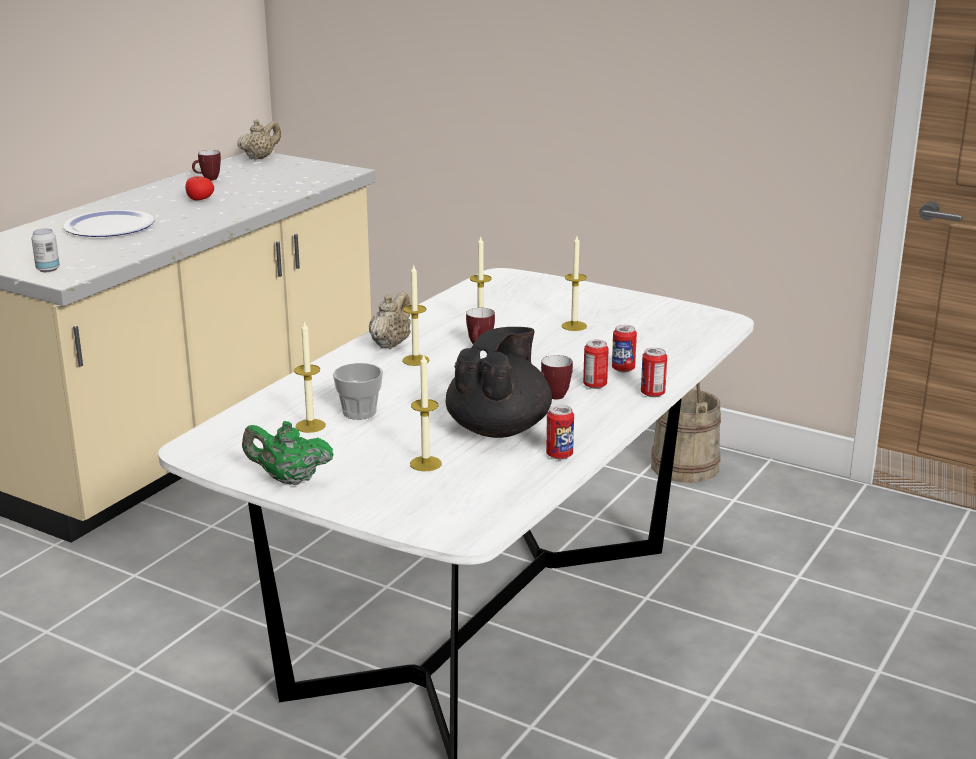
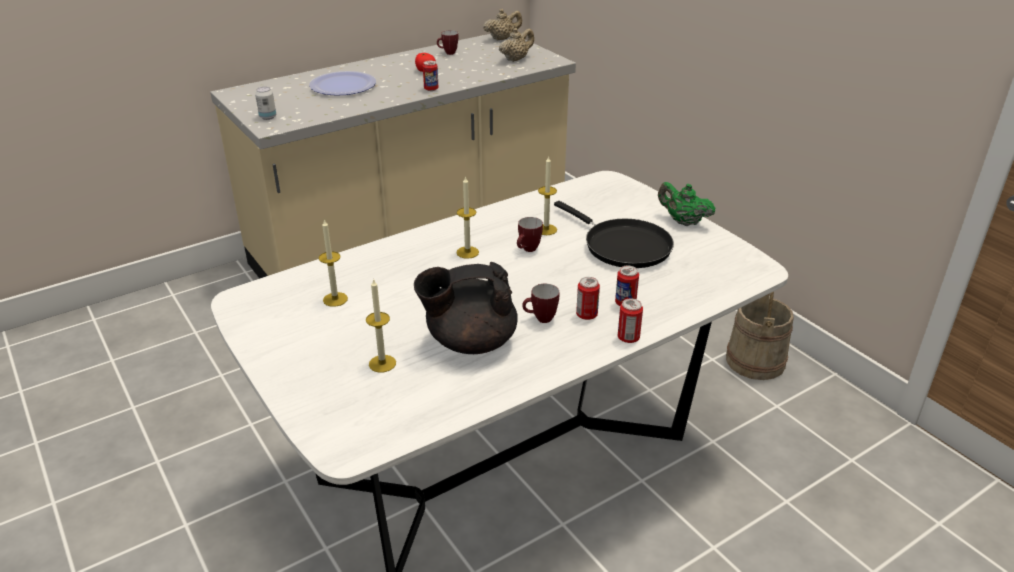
camera: 25 degrees right, 10 degrees up
(289, 479) = (273, 350): green teapot -> green teapot (683, 221)
(359, 412) = (381, 295): cup -> none
(390, 344) = (463, 231): beige teapot -> beige teapot (516, 59)
(499, 428) = (470, 342): black teapot -> black teapot turned 150 degrees counterclockwise
(559, 455) = (492, 386): can -> can (431, 89)
(574, 326) = (622, 246): candle -> black frying pan

